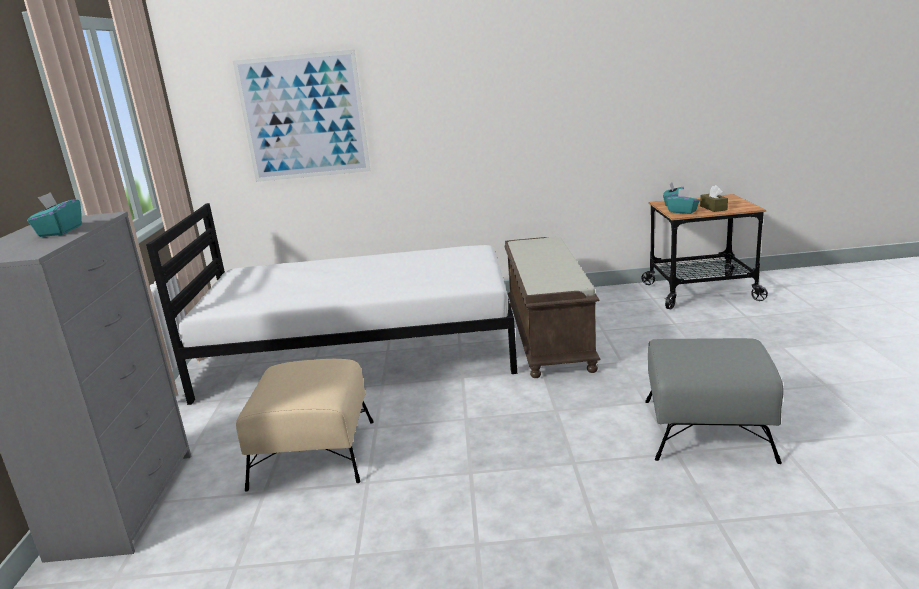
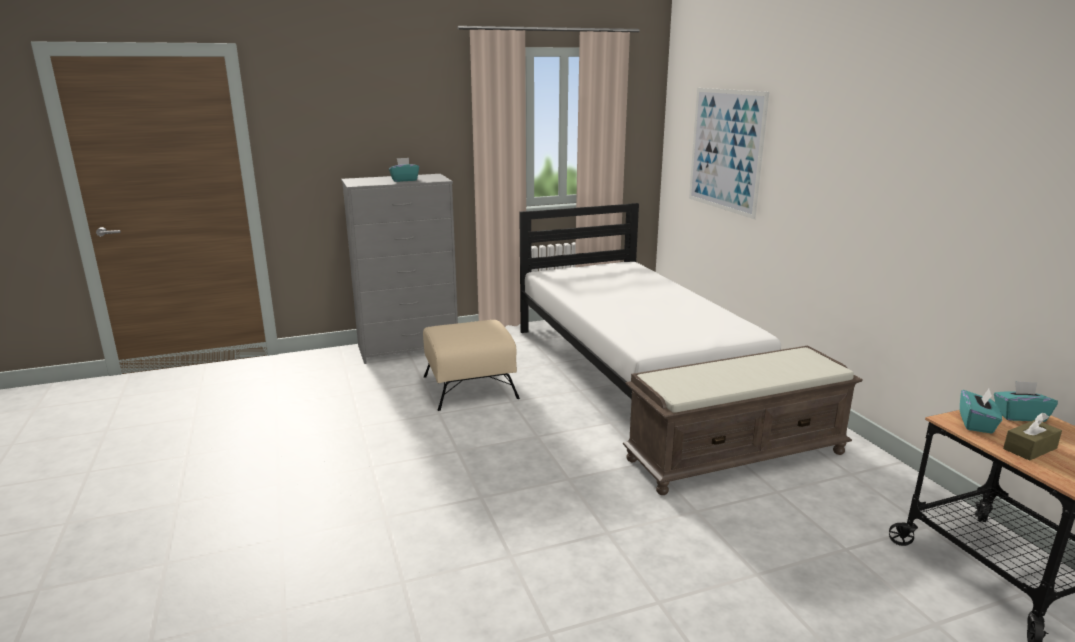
camera: 70 degrees right, 0 degrees up
(708, 430) = (562, 578): grey ottoman -> none

